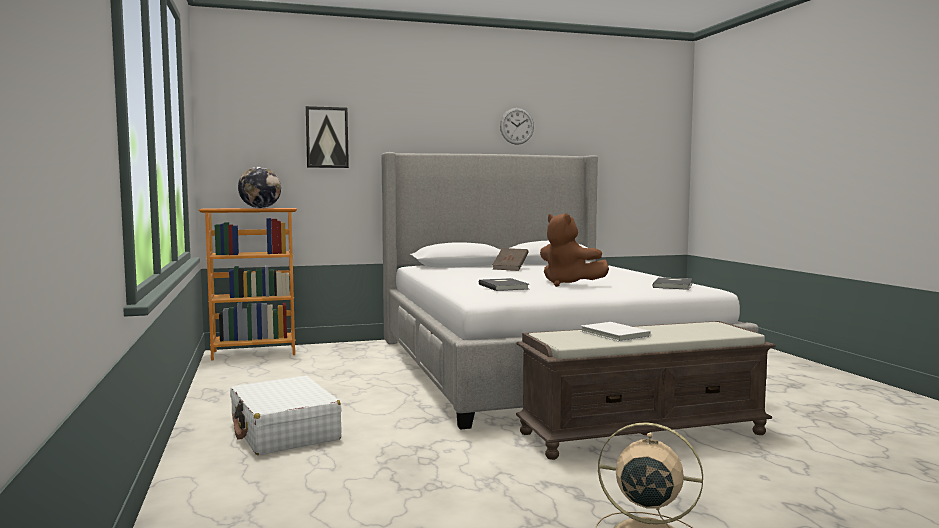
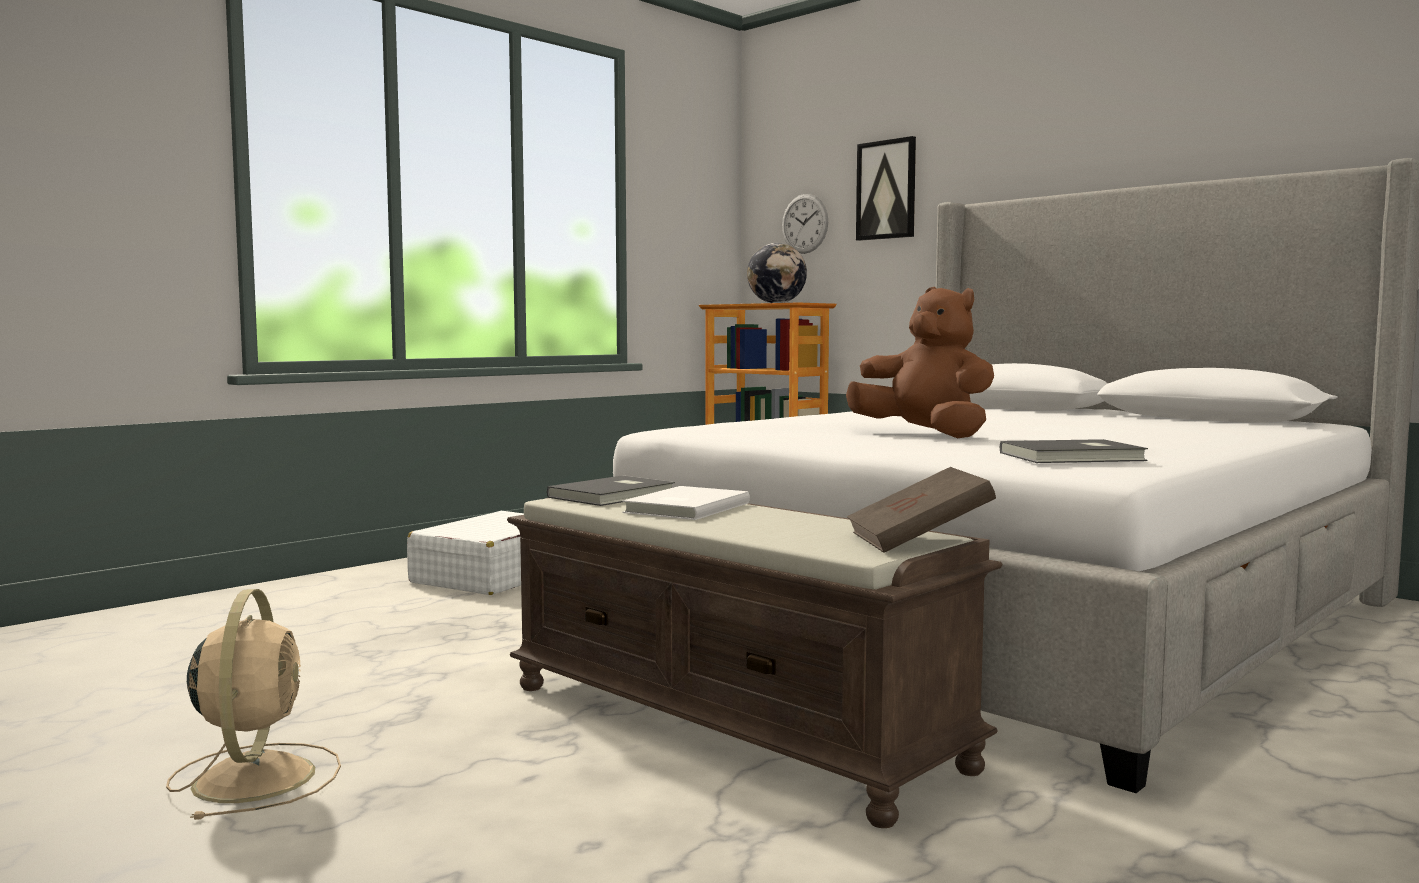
camera: 60 degrees right, 0 degrees up
(504, 286) = (781, 421): grey book -> grey book (615, 495)
(510, 268) = (1052, 416): brown book -> brown book (918, 541)
(517, 126) = (1233, 117): wall clock -> wall clock (804, 223)
(568, 284) = (925, 435): brown plush toy -> brown plush toy turned 120 degrees clockwise

